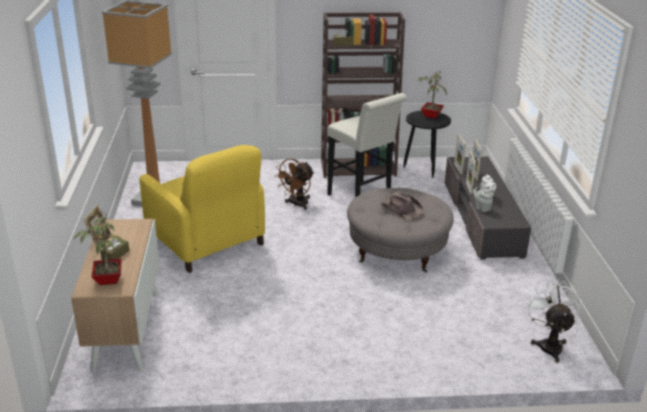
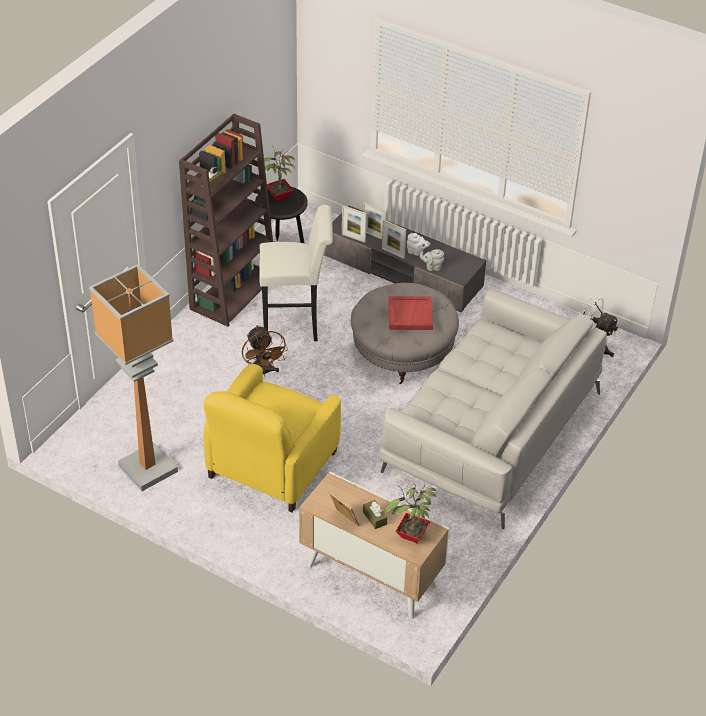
camera: 55 degrees left, 15 degrees up
(206, 241) = (271, 465): yellow armchair -> yellow armchair turned 120 degrees clockwise
(361, 328) = (491, 433): none -> grey sofa
(401, 208) = (409, 314): brown hat -> red tray

